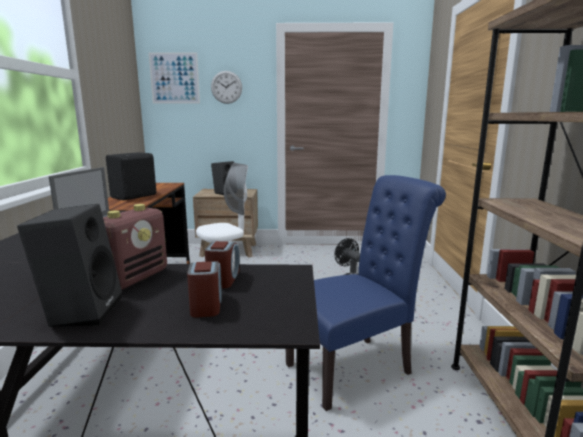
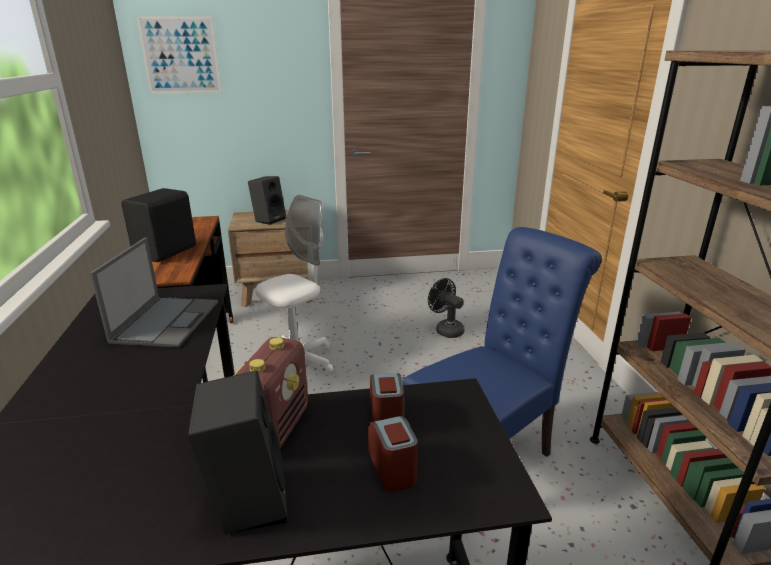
camera: 10 degrees left, 10 degrees up
(226, 87) = (259, 68): wall clock -> none

